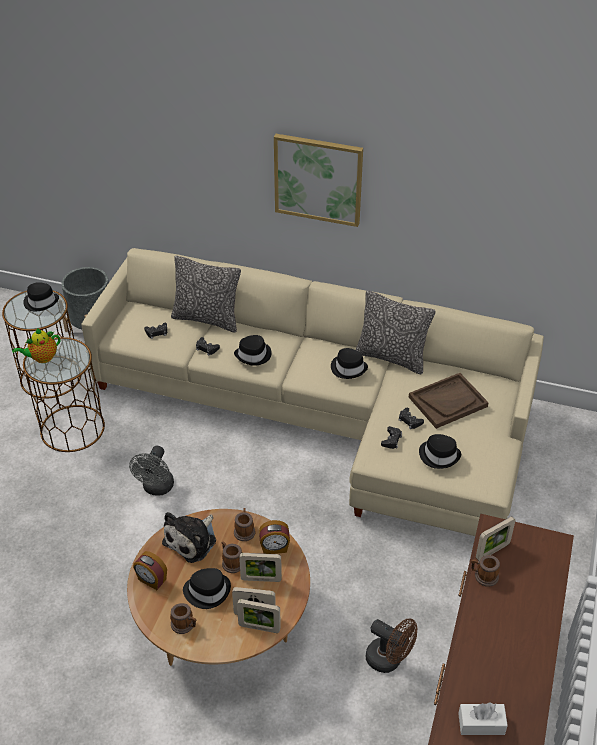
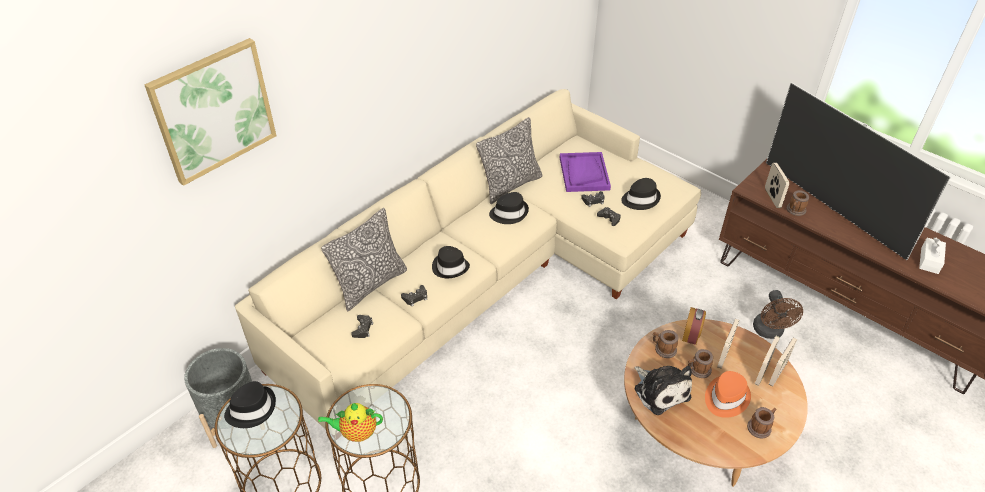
camera: 65 degrees left, 0 degrees up
(42, 358) = (356, 433): teapot -> teapot turned 90 degrees clockwise
(151, 580) = (699, 437): alarm clock -> none
(156, 488) = (512, 431): grey fan -> none
(207, 591) = (725, 398): black hat -> orange hat
(318, 179) = (392, 75): picture -> picture (213, 110)
(389, 660) = (769, 332): brown fan -> brown fan turned 120 degrees clockwise
(448, 401) = (584, 173): brown tray -> purple tray
(515, 612) = (832, 208): none -> television

